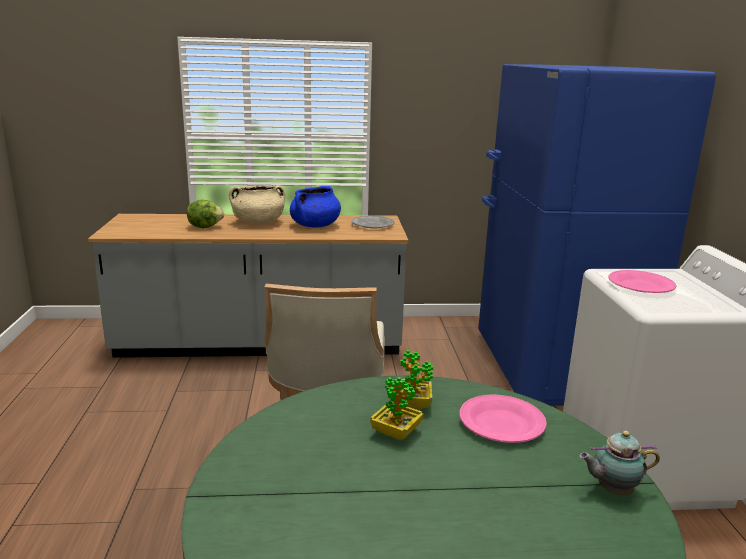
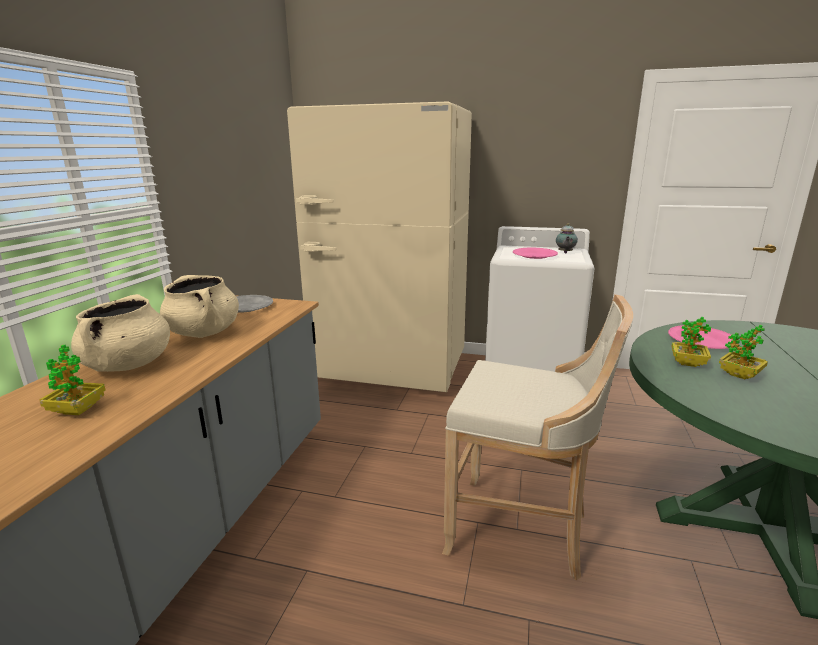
camera: 70 degrees left, 0 degrees up
(205, 227) = (77, 410): lettuce -> potted plant
(315, 226) = (204, 333): blue cooking pot -> beige cooking pot
(552, 368) = (391, 368): blue fridge -> beige fridge
(612, 490) = (767, 330): teapot -> teapot (565, 253)

